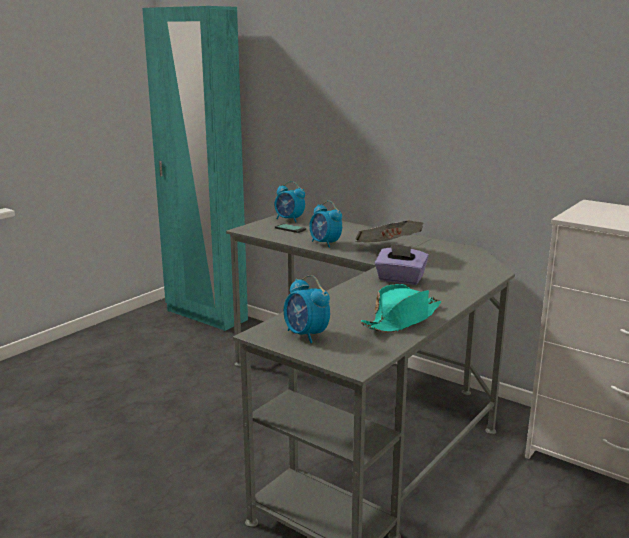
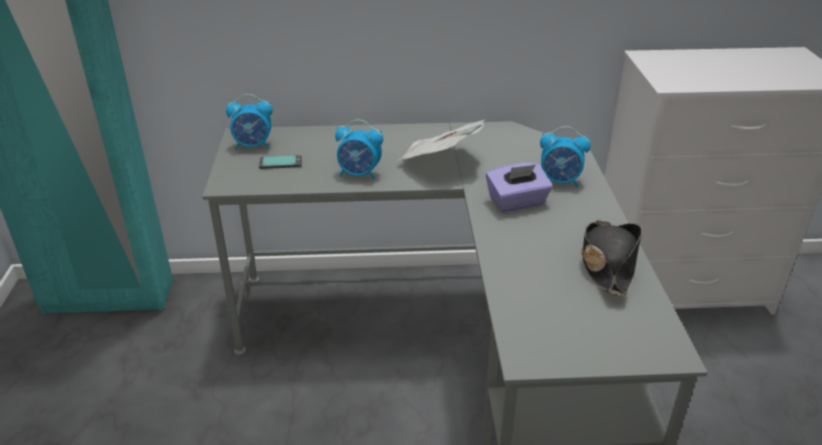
camera: 40 degrees left, 15 degrees up
(306, 335) = (567, 335): alarm clock -> alarm clock (560, 181)
(402, 320) = (607, 263): turquoise hat -> black hat

